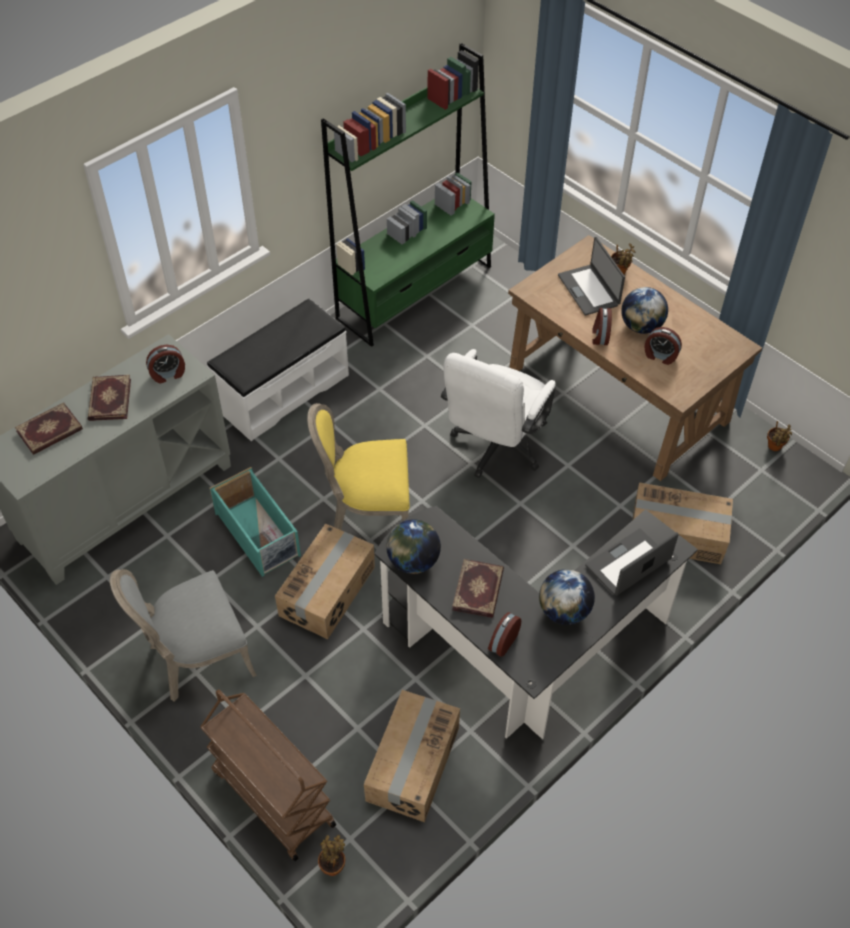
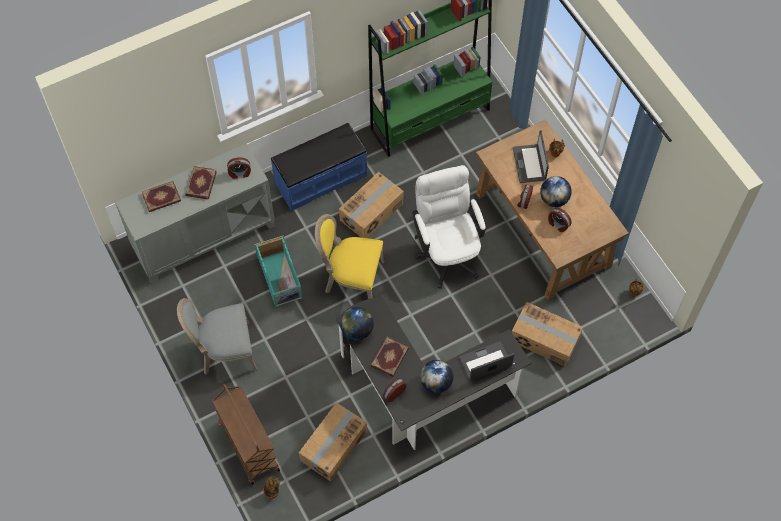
camera: 15 degrees right, 10 degrees up
(282, 392) = (320, 178): white bench -> blue bench
(328, 591) = (313, 326): cardboard box -> cardboard box (372, 212)
(495, 449) = (447, 252): white office chair -> white office chair turned 120 degrees clockwise

